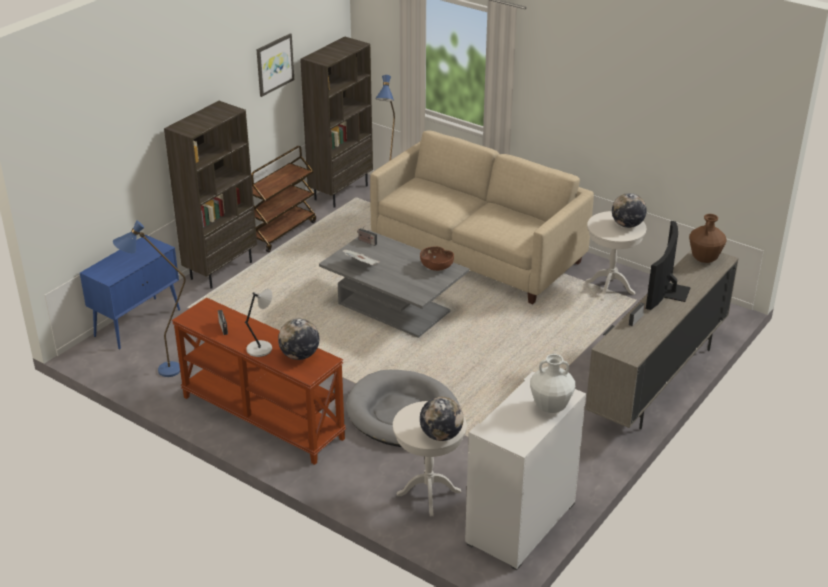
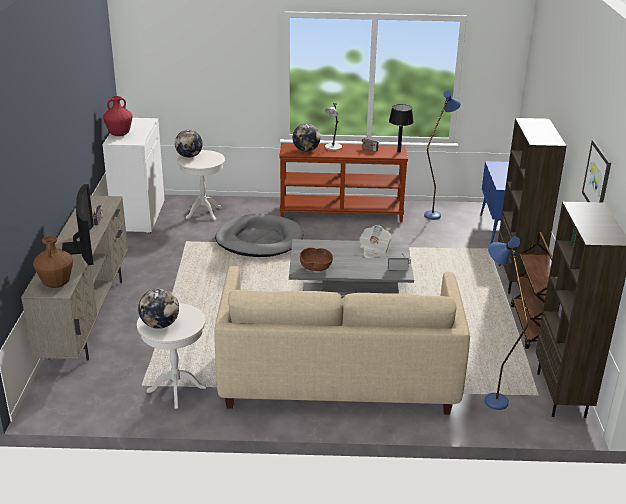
camera: 145 degrees right, 5 degrees down
(197, 311) = (399, 151): none -> black table lamp
(550, 407) = (120, 134): white vase -> red vase

